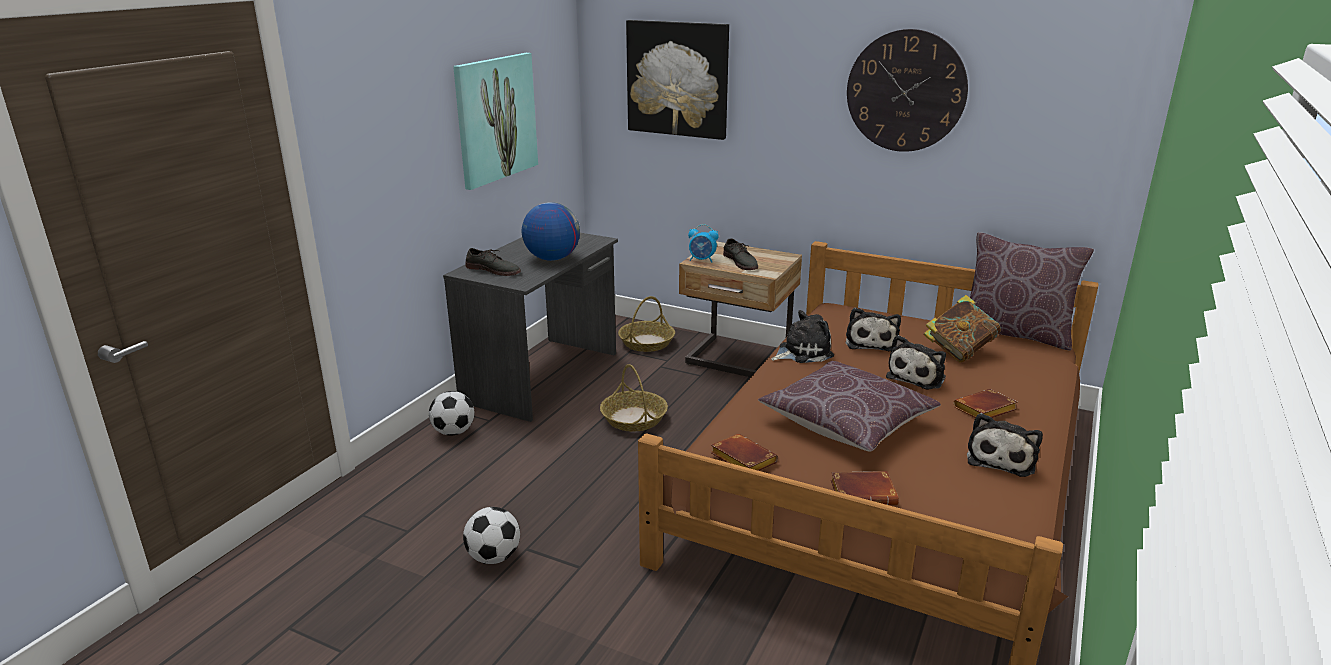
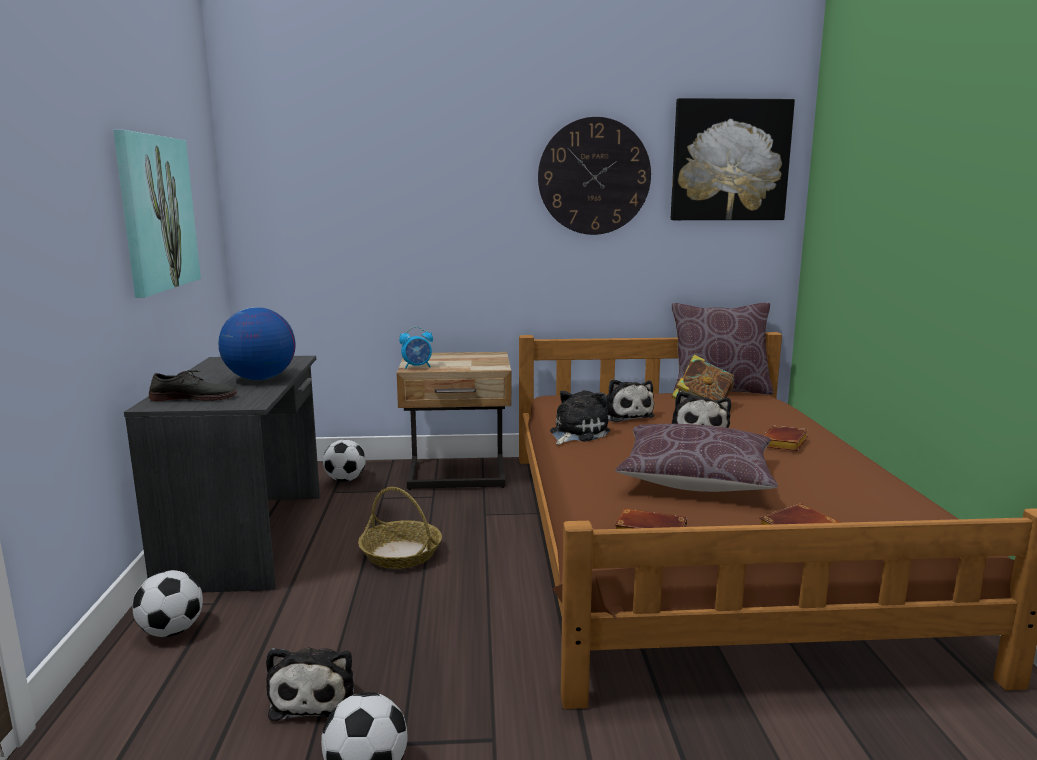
camera: 30 degrees left, 10 degrees down
(646, 342) = (345, 480): basket -> football
(678, 79) = (349, 180): picture -> picture (729, 160)
(741, 262) = (458, 363): grey shoe -> none
(1001, 458) = (851, 474): plush toy -> plush toy (315, 695)

